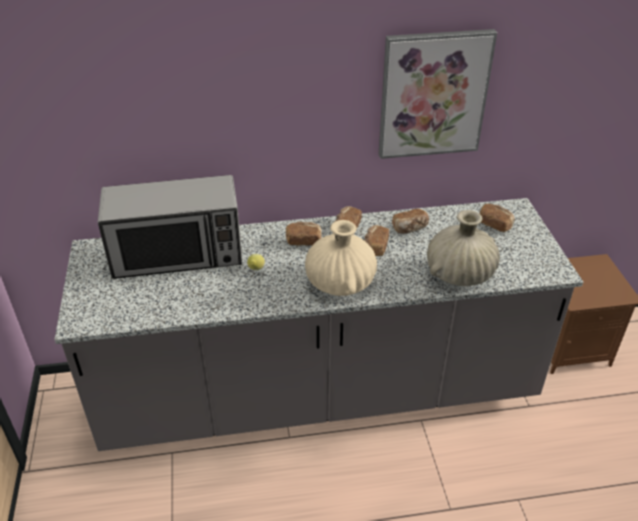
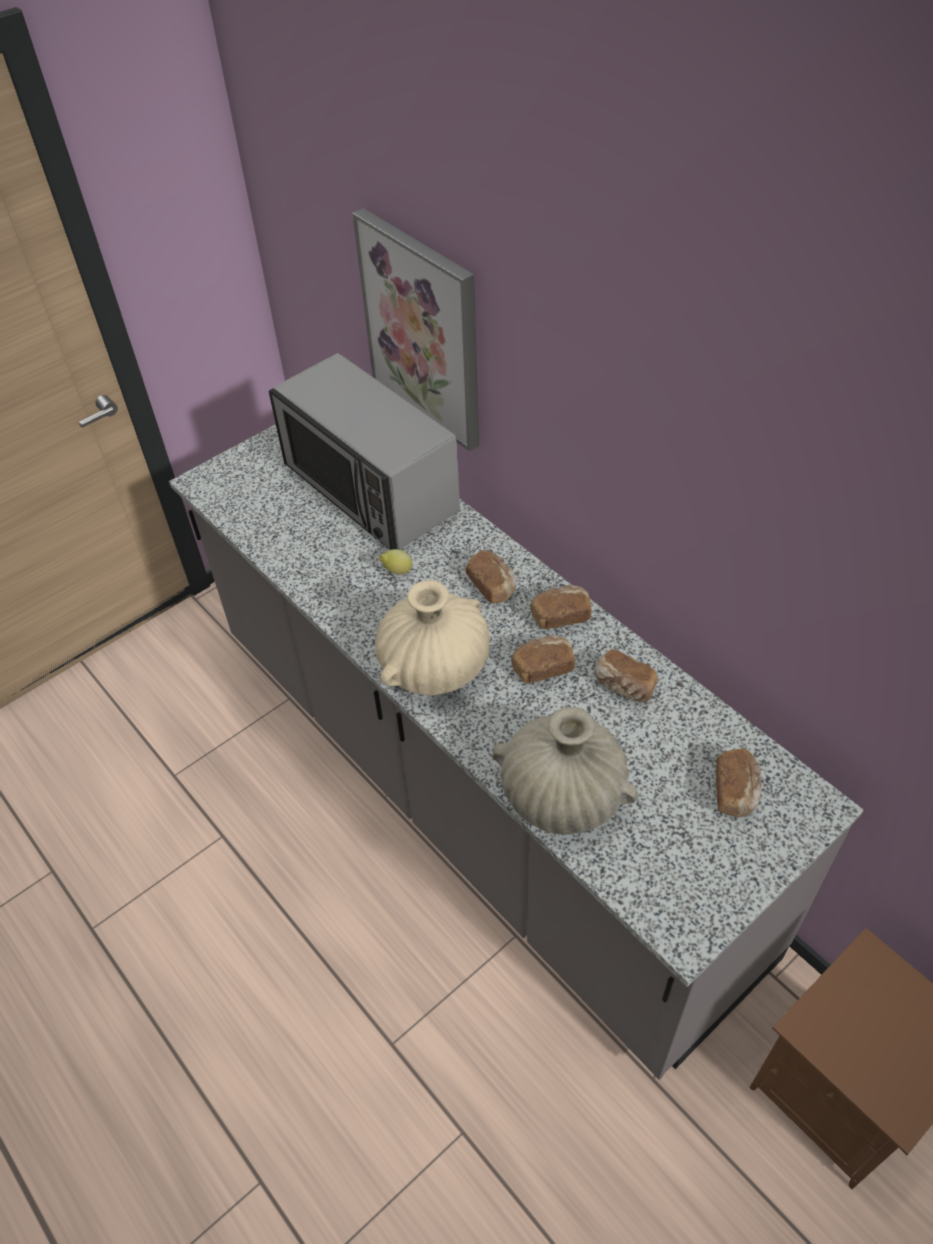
camera: 60 degrees right, 10 degrees up
(433, 94) = (739, 515): picture -> picture (423, 330)

